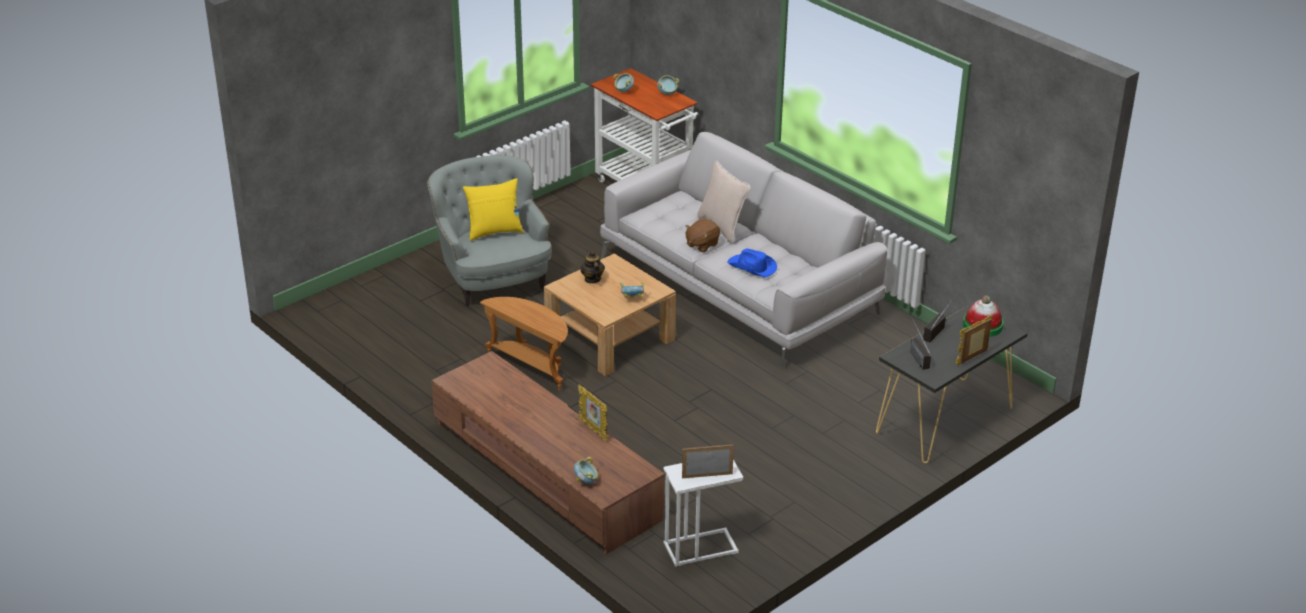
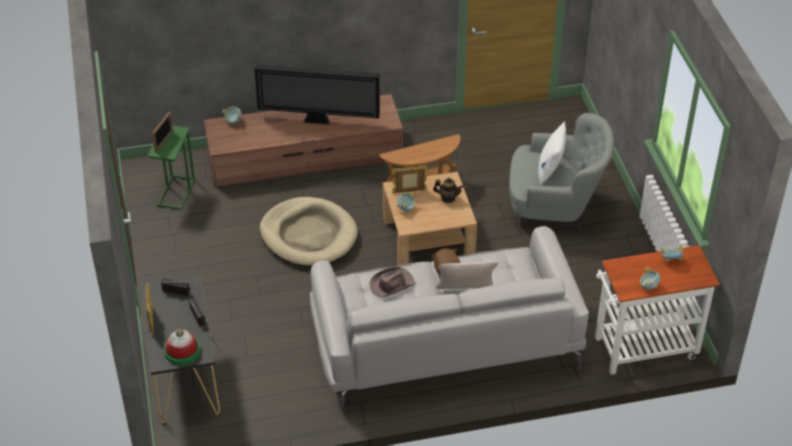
camera: 120 degrees right, 10 degrees up
(494, 232) = (550, 170): yellow pillow -> white pillow
(529, 414) = (319, 121): none -> television
(593, 430) = (279, 142): picture frame -> picture frame (409, 192)
(678, 416) = (308, 235): none -> beige dog bed
(700, 548) = (176, 192): white side table -> green side table
(752, 267) = (391, 284): blue hat -> brown hat

